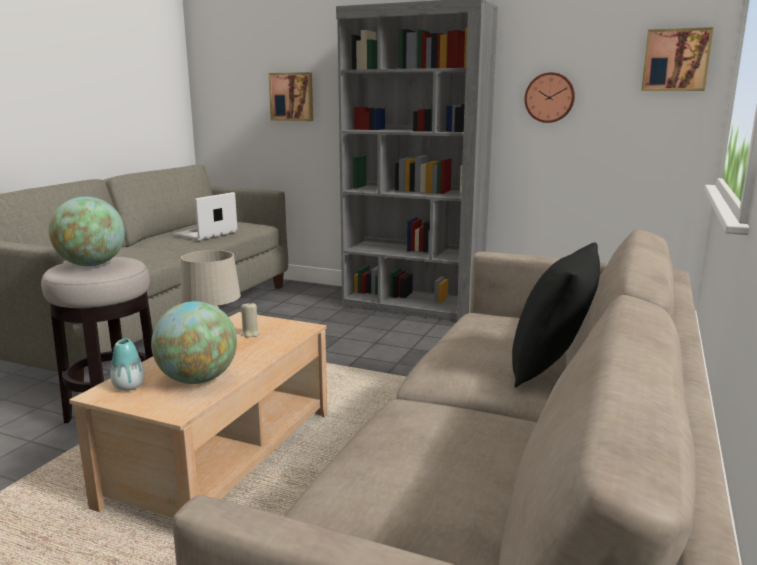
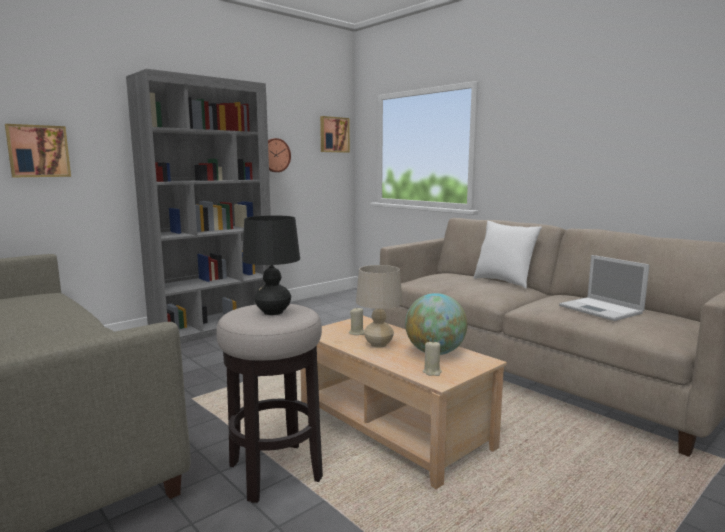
camera: 65 degrees left, 5 degrees down
(92, 265) = (273, 312): globe -> black table lamp
(129, 386) = (432, 372): vase -> beige candle
(204, 234) = (45, 310): laptop -> laptop (602, 310)
(551, 368) = (504, 282): black pillow -> white pillow

